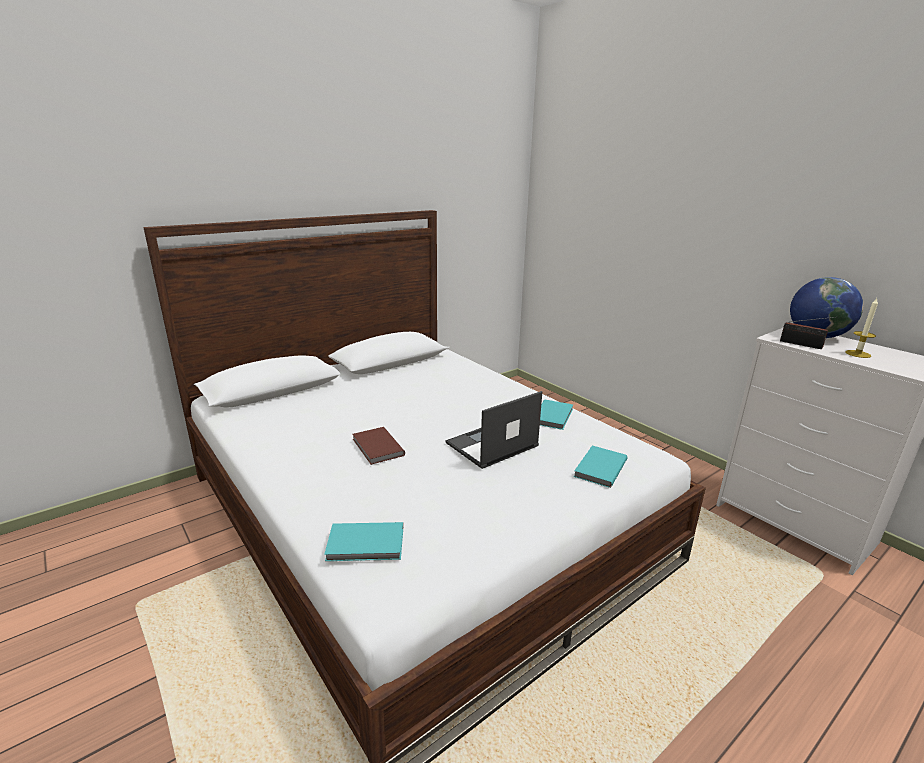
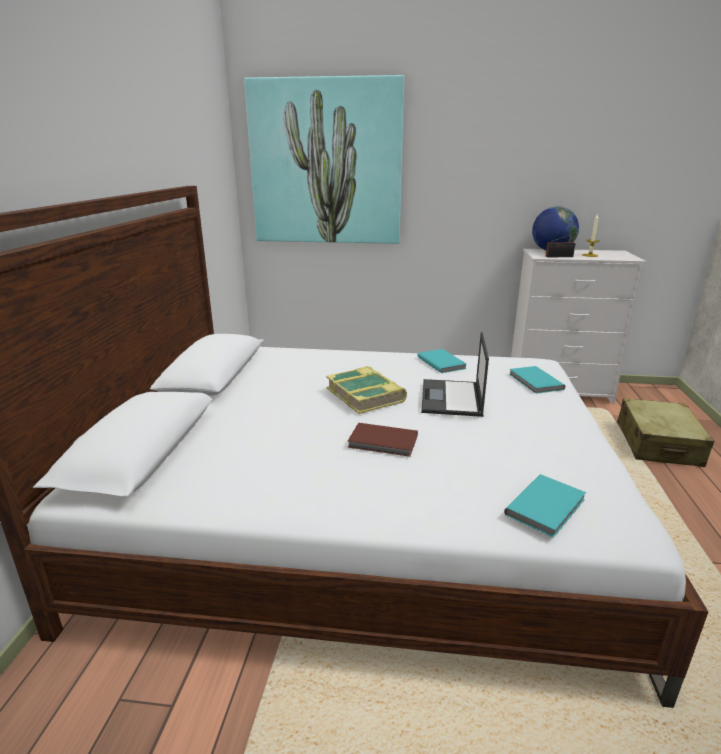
camera: 45 degrees left, 0 degrees up
(438, 414) = (366, 395): none -> book
(595, 197) = (326, 164): none -> picture
(827, 646) = (658, 444): none -> beige suitcase

